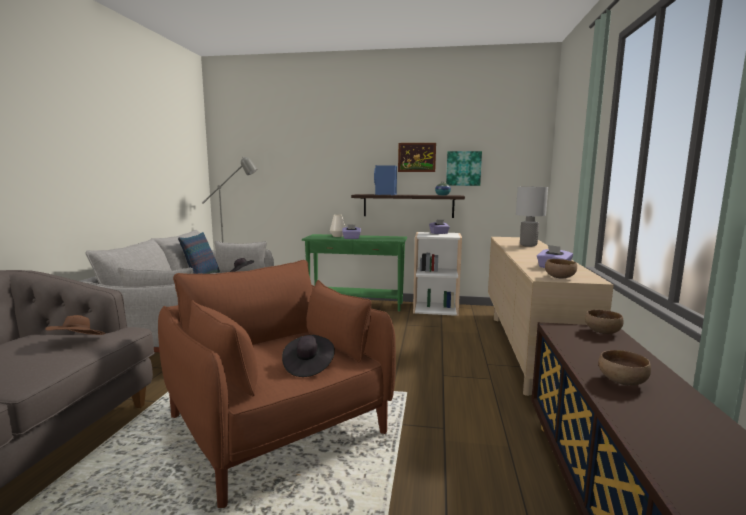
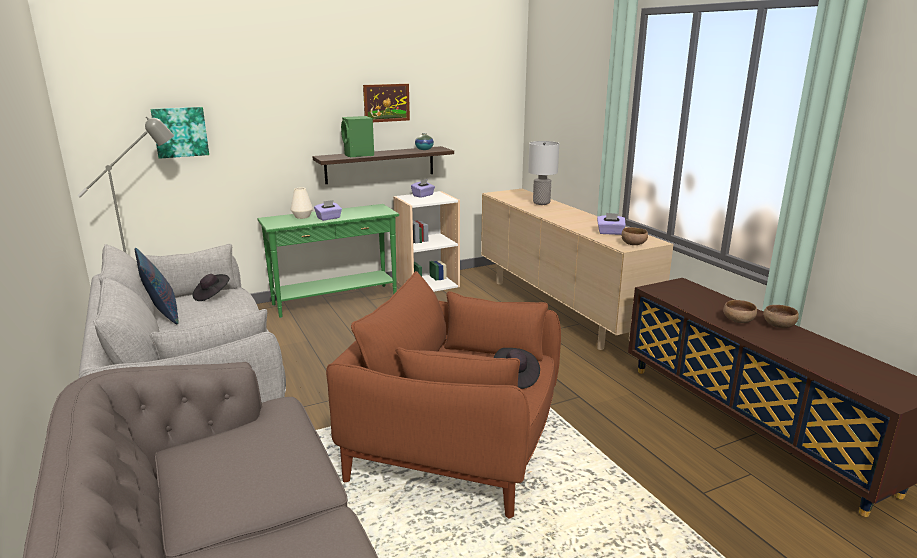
camera: 35 degrees left, 10 degrees up
(78, 342) = (272, 434): brown hat -> none
(385, 194) = (359, 155): blue speaker -> green speaker
(463, 168) = (440, 114): picture -> picture (180, 132)
(601, 332) = (681, 285): brown bowl -> brown bowl (778, 326)

